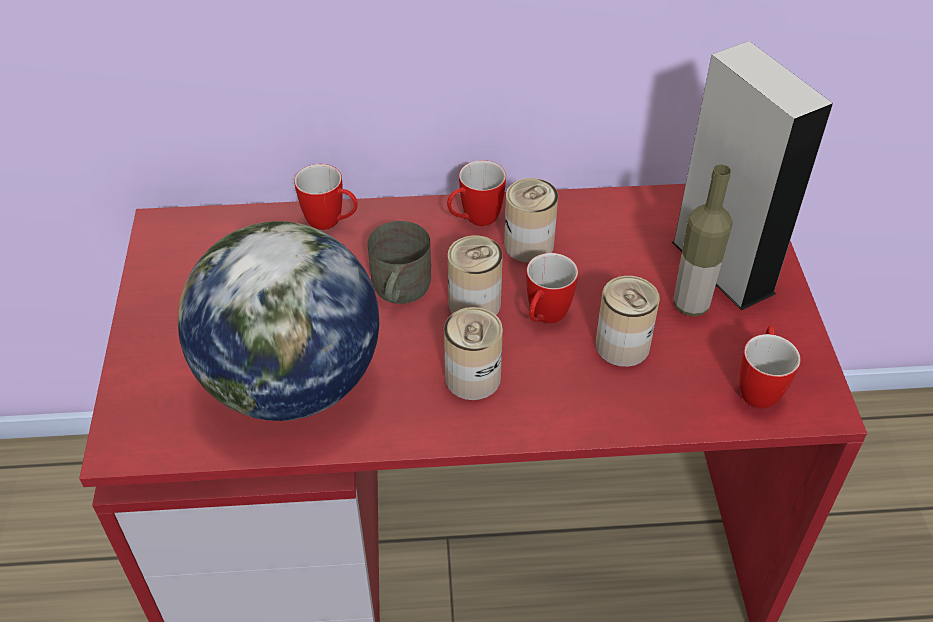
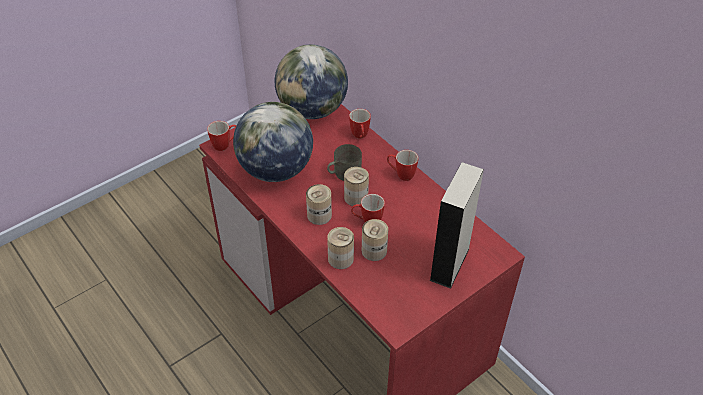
camera: 55 degrees right, 0 degrees up
(192, 250) = (312, 110): none -> globe
(529, 245) = (403, 197): can -> can (340, 258)
(691, 305) = (416, 262): bottle -> none
(759, 386) = (390, 303): mug -> mug (225, 145)

